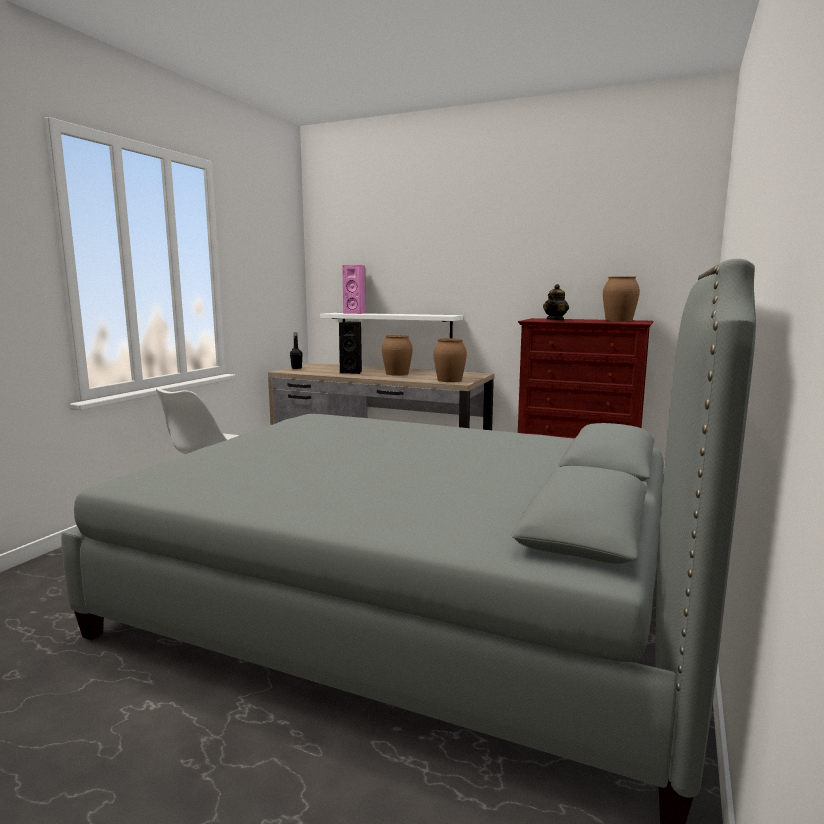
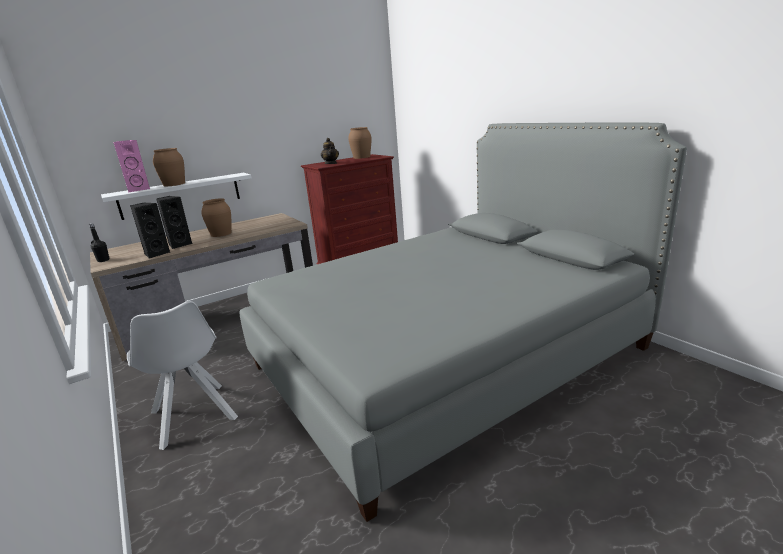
camera: 55 degrees left, 10 degrees up
(323, 373) = (156, 254): none -> black speaker
(449, 380) = (280, 225): brown vase -> brown vase (174, 184)

